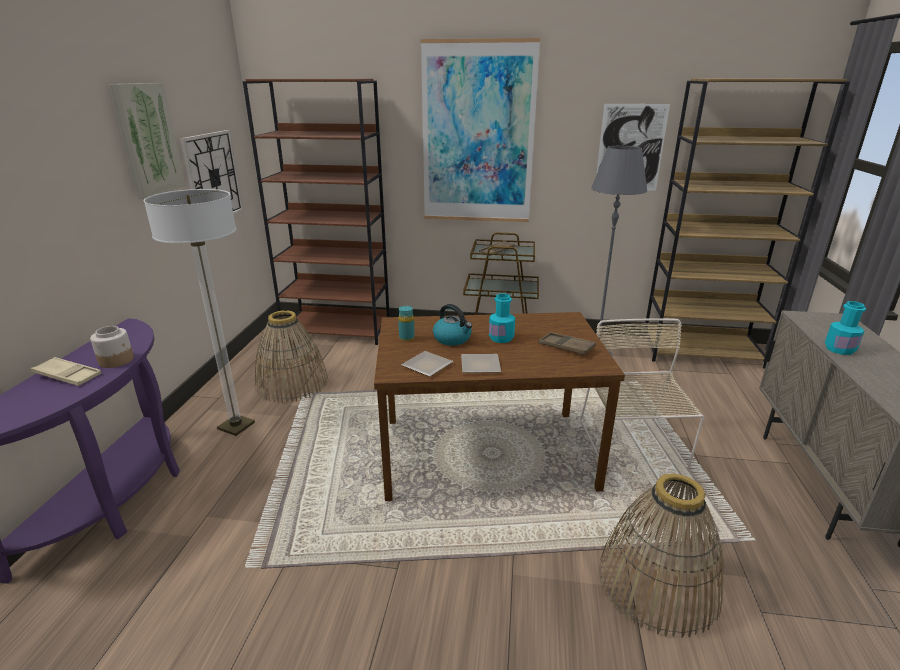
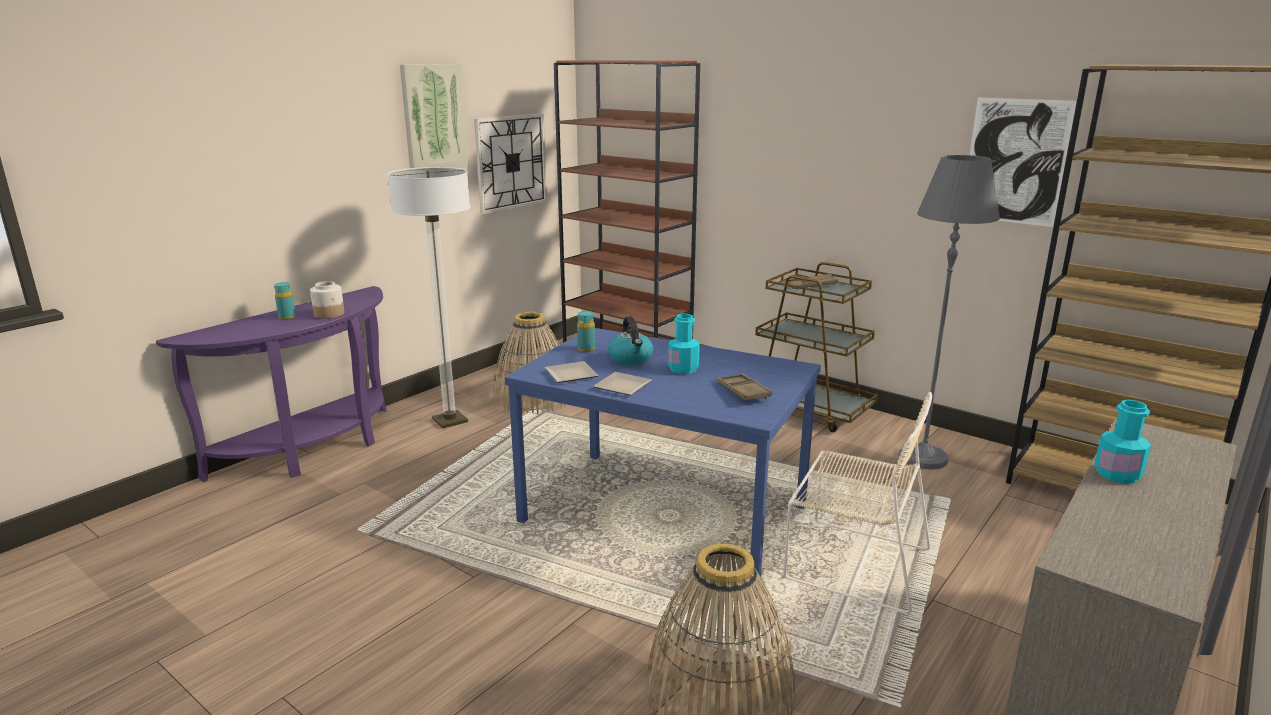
camera: 30 degrees right, 5 degrees down
(68, 375) = (287, 317): beige tray -> turquoise bottle
(477, 135) = (810, 133): picture -> none
(485, 454) = (661, 514): brown dining table -> blue dining table
(632, 446) = (852, 563): beige chair -> beige chair turned 90 degrees clockwise

